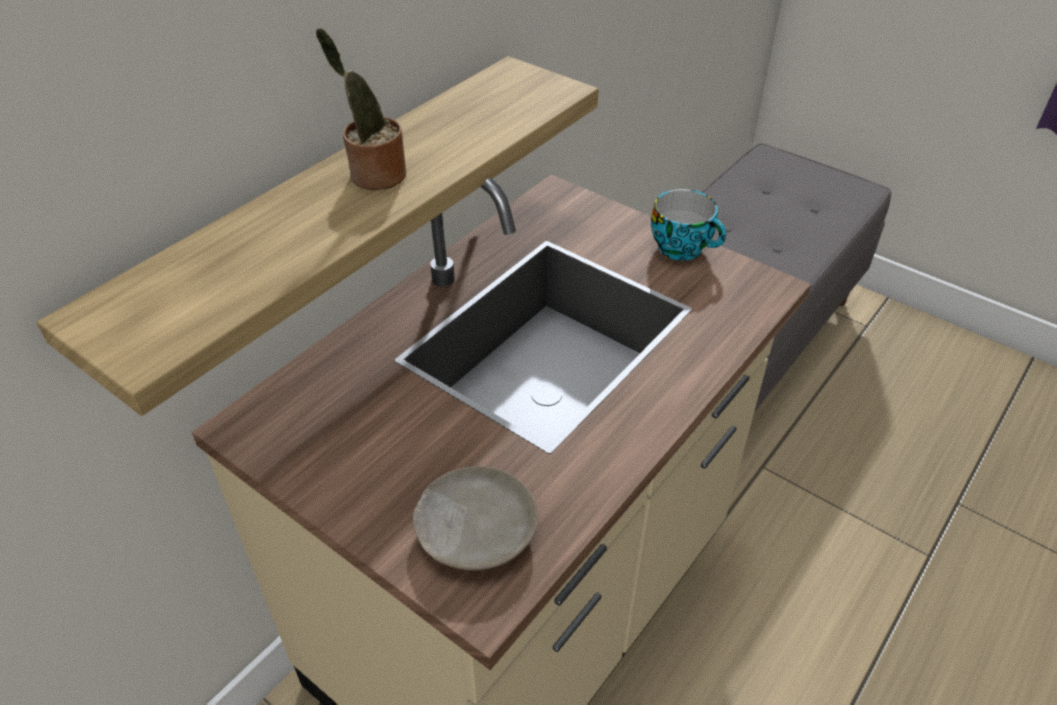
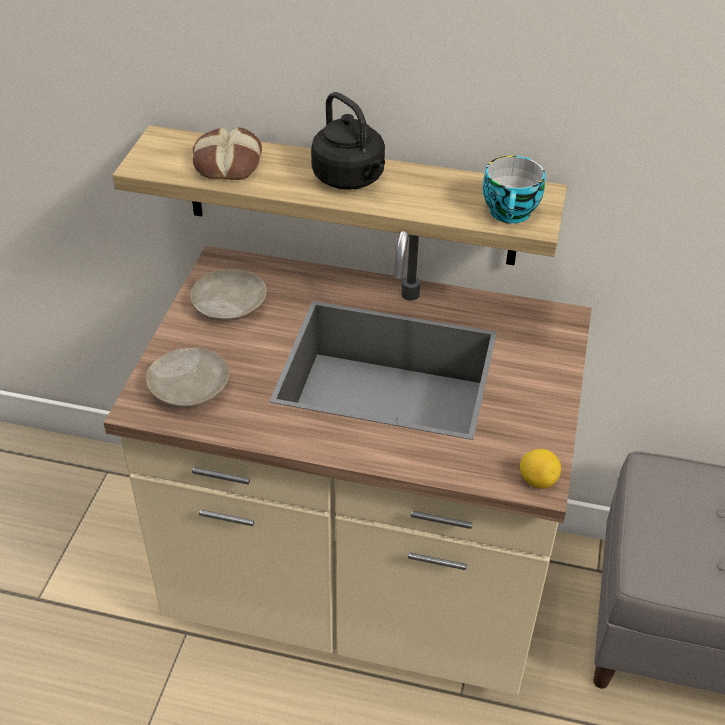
camera: 65 degrees right, 0 degrees up
(232, 265) = (227, 163): none -> bread
(339, 442) = (228, 305): none -> beige plate
(374, 175) = (351, 179): potted plant -> black kettle
(683, 247) = (551, 415): cup -> cup (511, 213)
(765, 286) = (537, 480): none -> lemon

